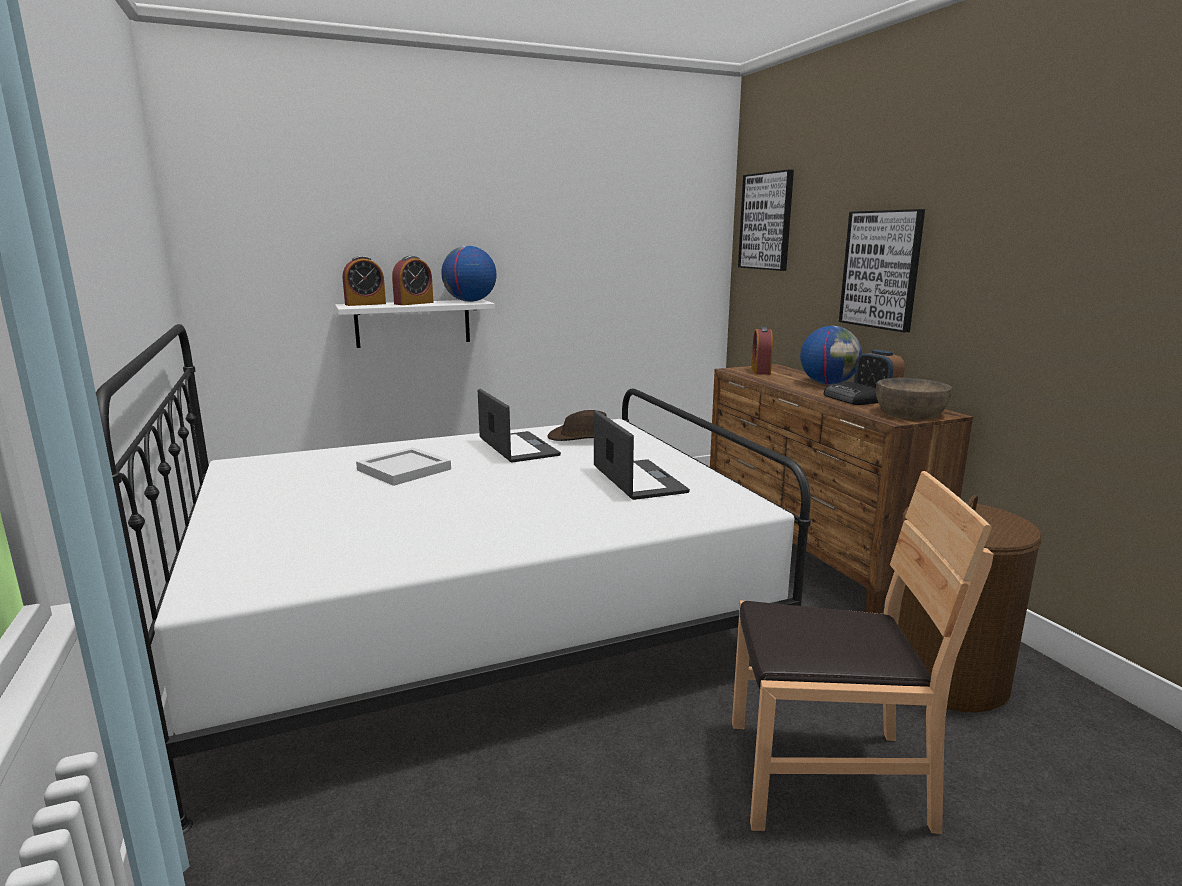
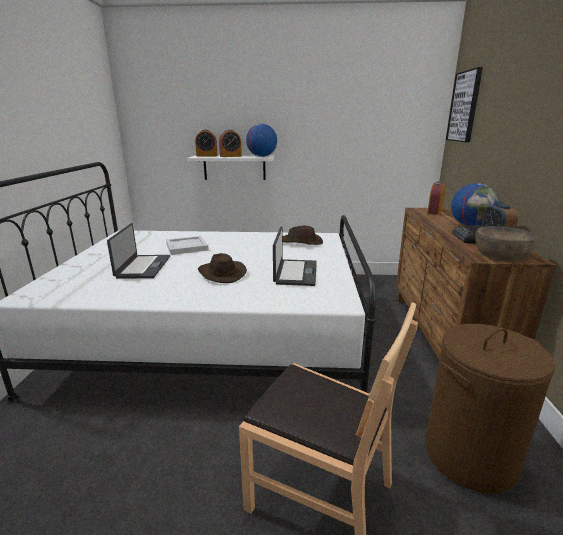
camera: 25 degrees right, 5 degrees up
(517, 448) = (256, 243): laptop -> laptop (143, 267)
(527, 499) = (221, 273): none -> brown hat
(881, 269) = (520, 142): picture -> none

